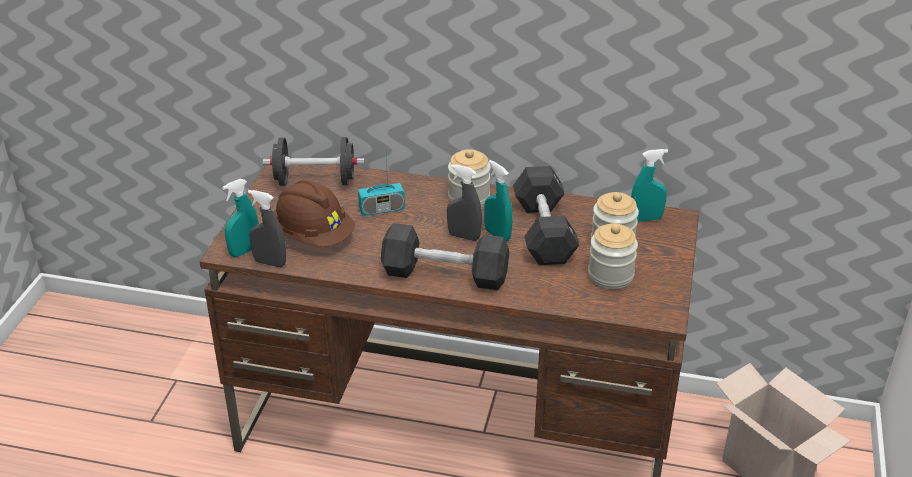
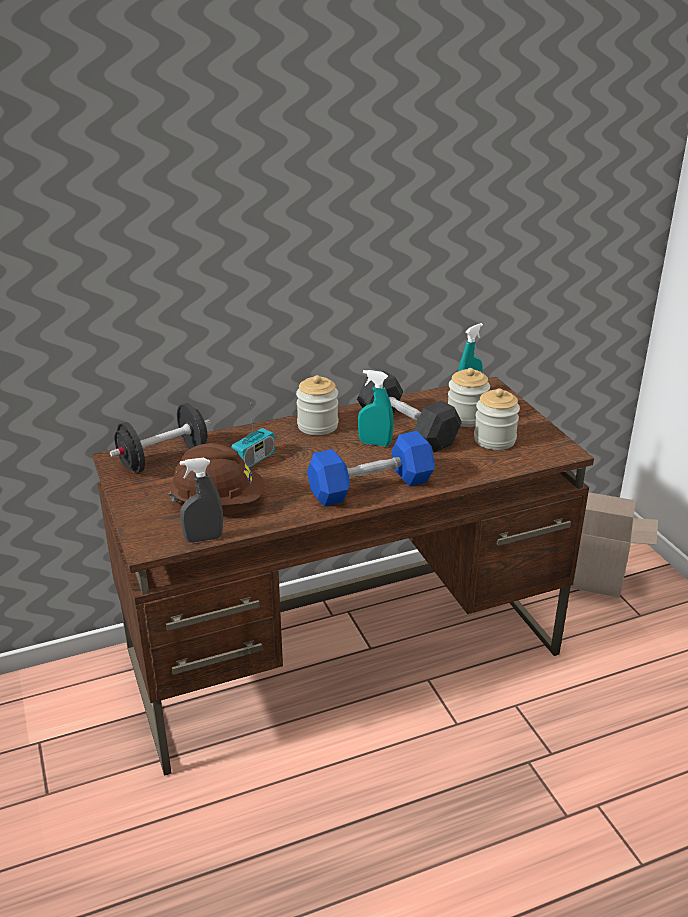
camera: 35 degrees left, 5 degrees down
(244, 251) = (166, 539): turquoise spray bottle -> none
(445, 274) = (371, 487): black dumbbell -> blue dumbbell
(464, 236) = (350, 454): grey spray bottle -> none

